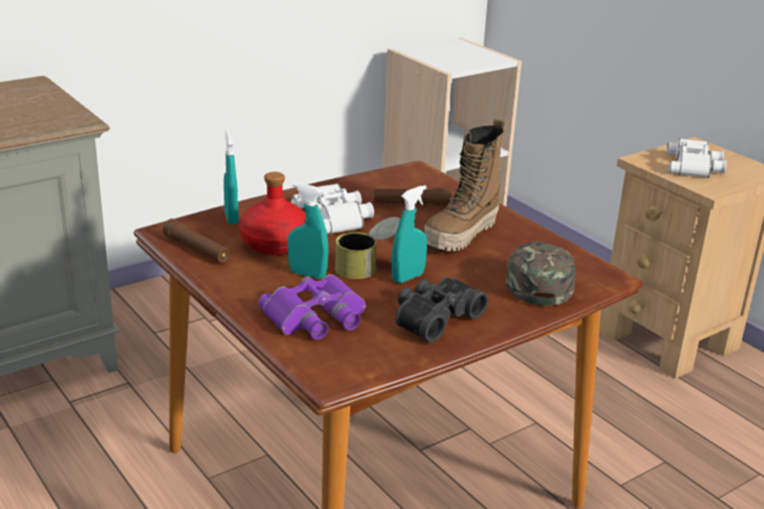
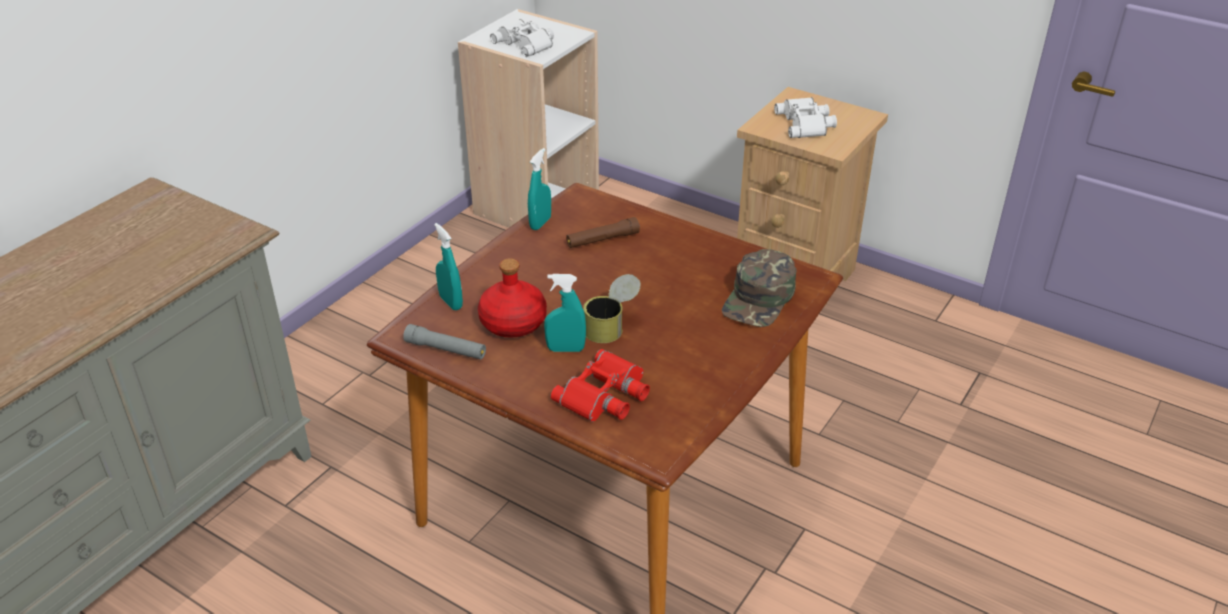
camera: 20 degrees left, 10 degrees up
(197, 249) = (446, 349): brown flashlight -> grey flashlight
(316, 317) = (605, 395): purple binoculars -> red binoculars
(335, 216) = (545, 274): white binoculars -> white binoculars (526, 43)
(408, 277) = (653, 327): turquoise spray bottle -> turquoise spray bottle (540, 223)
(434, 318) = (702, 365): black binoculars -> none
(461, 235) = (669, 265): boot -> none
(536, 280) = (759, 298): green cap -> green cap turned 135 degrees counterclockwise

